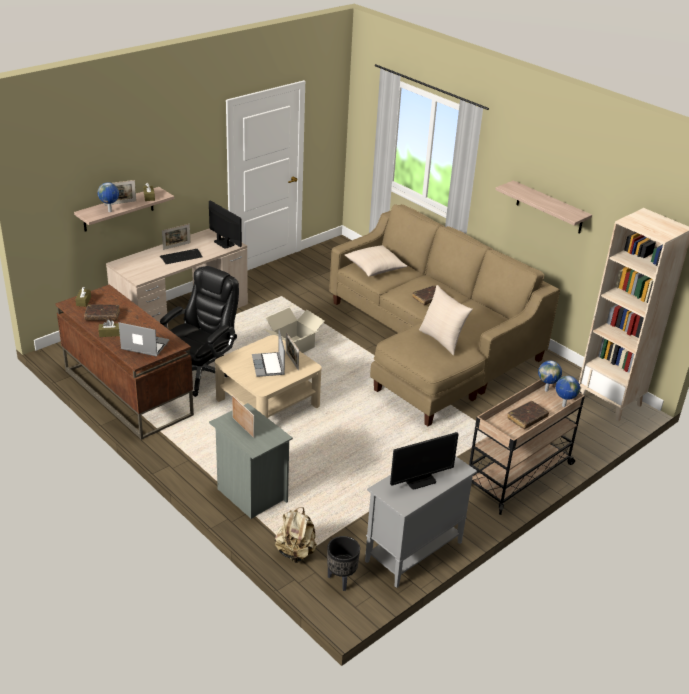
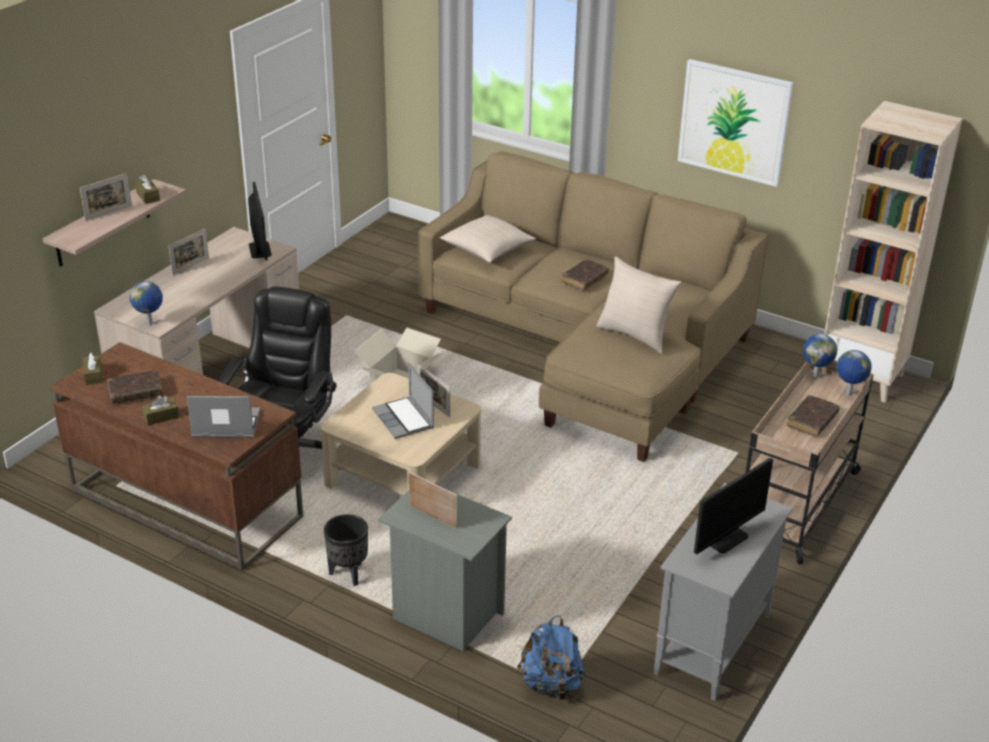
camera: 15 degrees left, 0 degrees up
(110, 211) = (100, 228): globe -> globe (150, 324)
(181, 257) = (206, 281): keyboard -> none
(224, 243) = (260, 250): monitor -> monitor turned 45 degrees clockwise
(296, 552) = (551, 685): beige backpack -> blue backpack
(341, 580) = (635, 709): black planter -> black planter (348, 575)
(549, 207) = (734, 122): shelf -> picture

